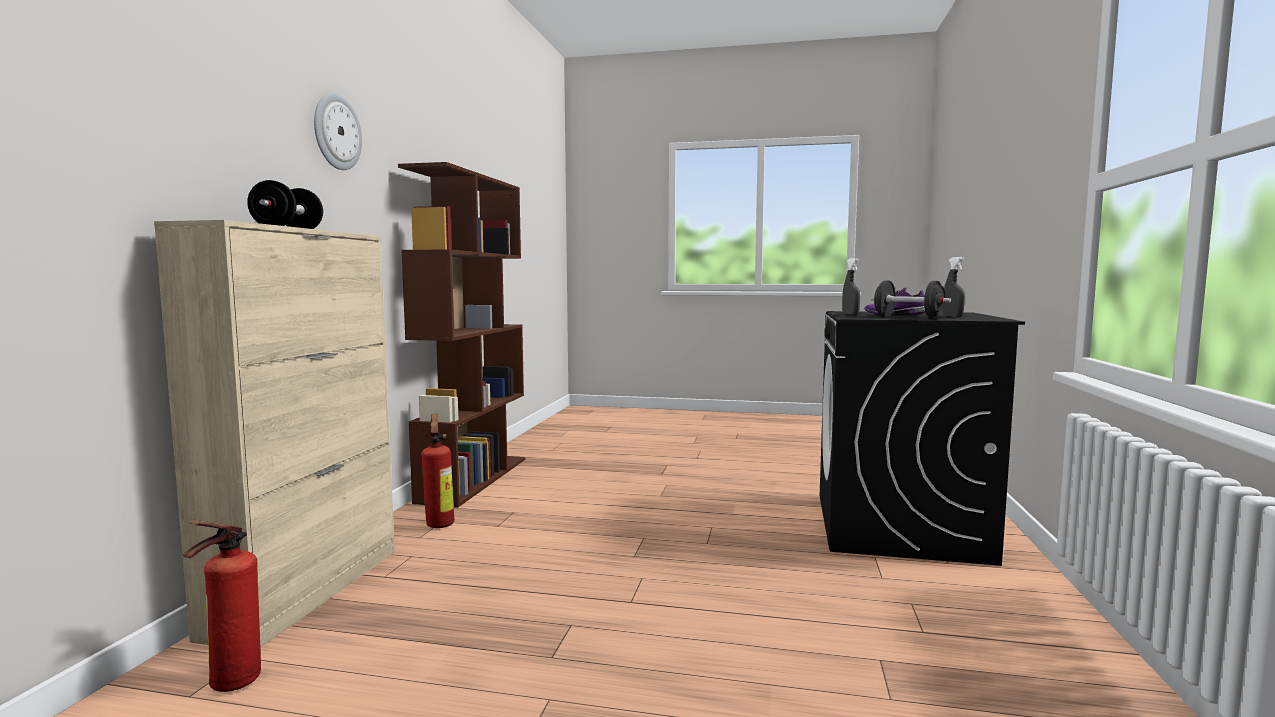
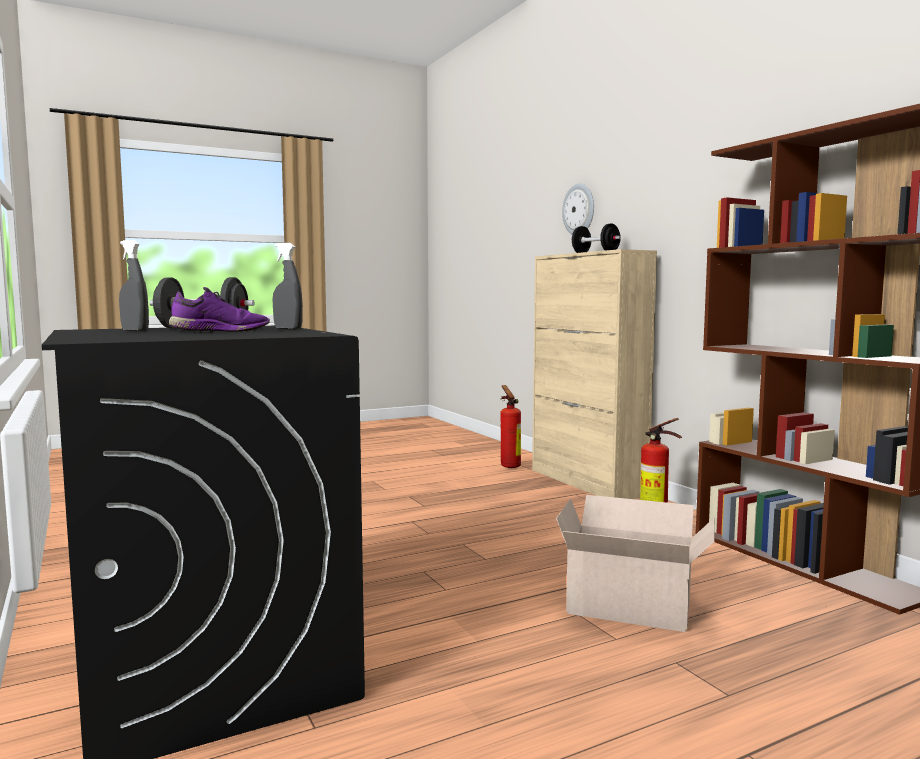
camera: 140 degrees right, 0 degrees up
(336, 132) = (687, 158): wall clock -> wall clock (579, 209)
(625, 490) = (633, 607): none -> cardboard box

